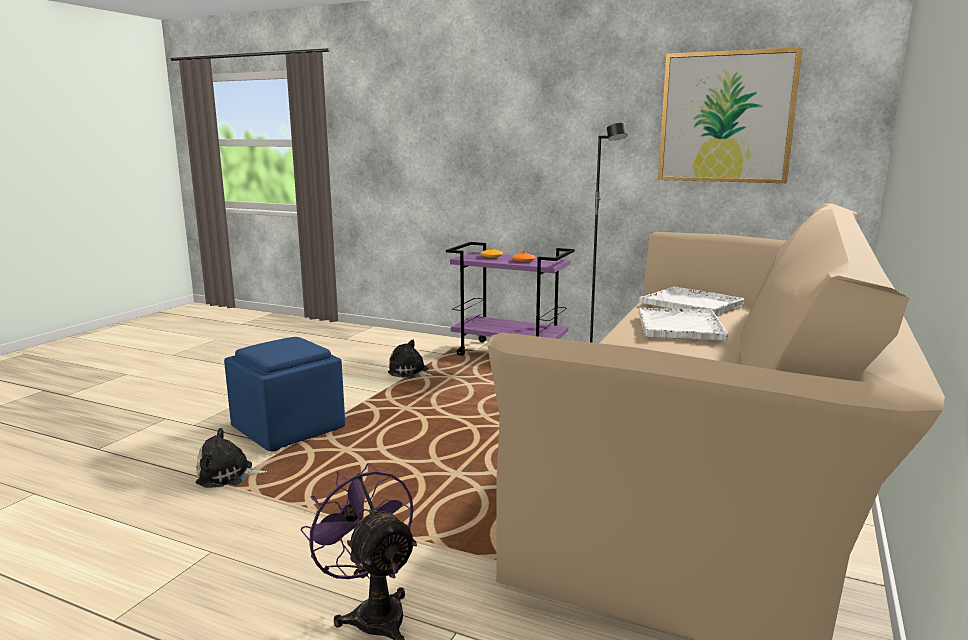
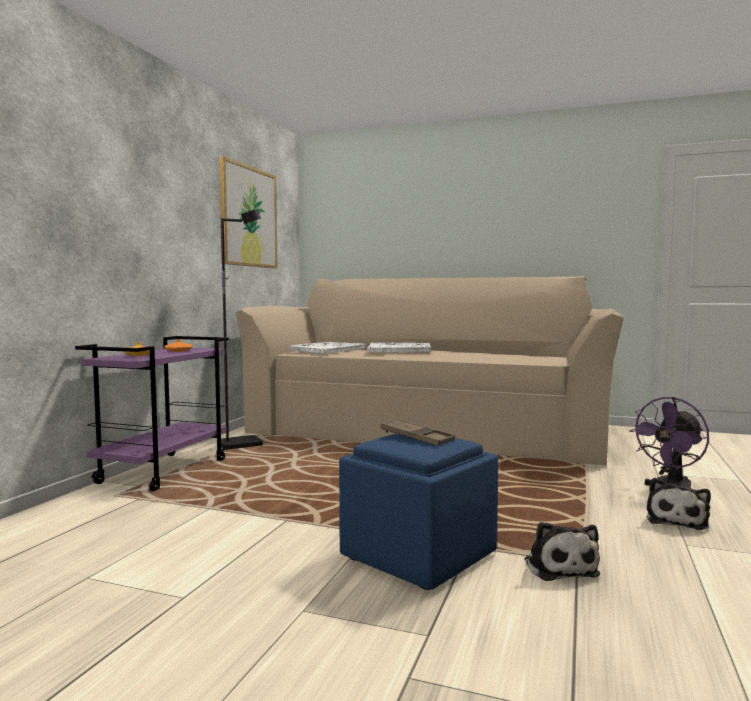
camera: 95 degrees left, 10 degrees down
(291, 347) = (417, 438): none -> brown tray
(410, 373) = (213, 511): plush toy -> plush toy (676, 520)

